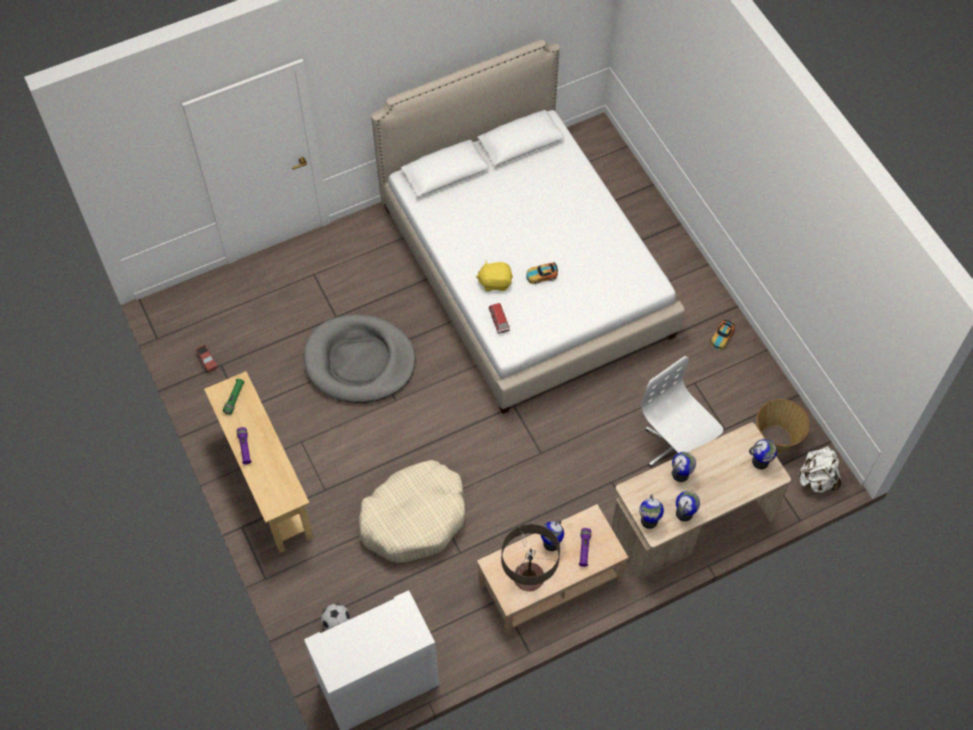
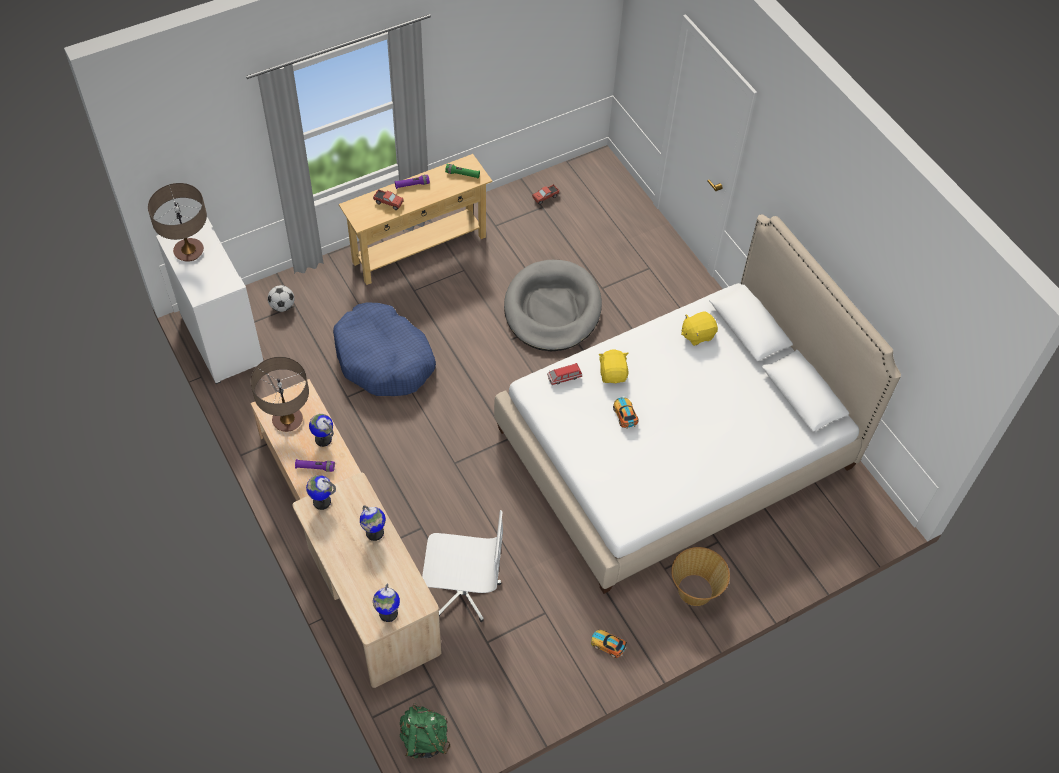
camera: 85 degrees right, 5 degrees down
(269, 471) = (388, 203): none -> toy truck
(355, 653) = (189, 251): none -> table lamp
(414, 517) = (384, 359): beige dog bed -> blue dog bed
(451, 212) = (697, 334): none -> yellow plush toy
(675, 447) = (462, 590): white office chair -> white office chair turned 45 degrees clockwise
(684, 513) = (328, 535): globe -> none
(776, 439) = (475, 697): basket -> basket (695, 591)
(816, 479) = (424, 739): white backpack -> green backpack

